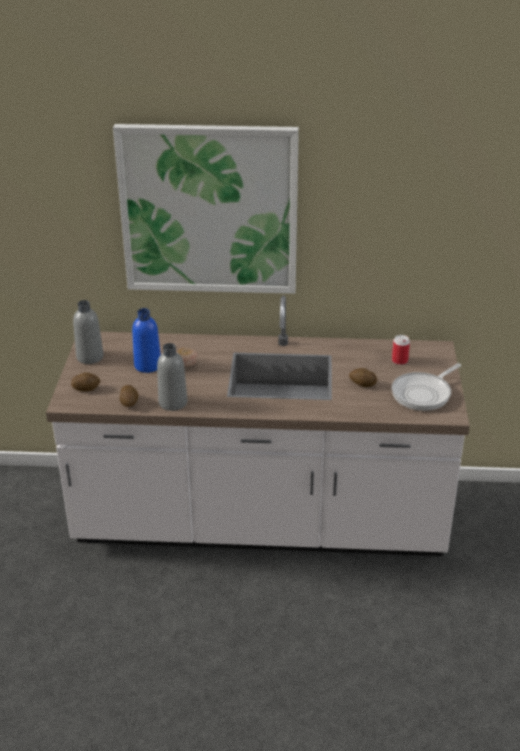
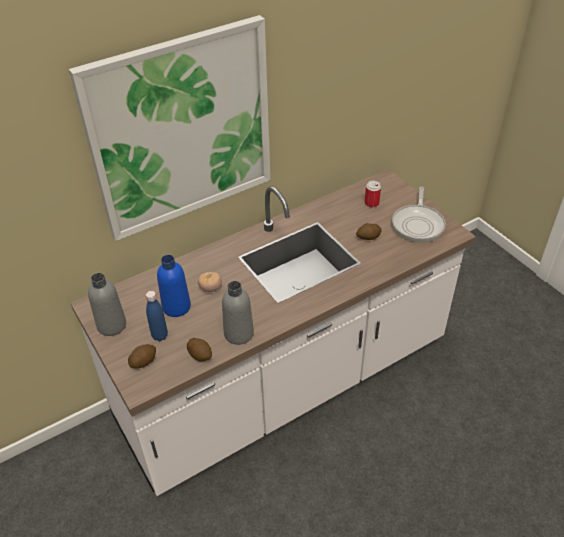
camera: 35 degrees left, 10 degrees up
(115, 378) = (160, 336): none -> blue bottle

